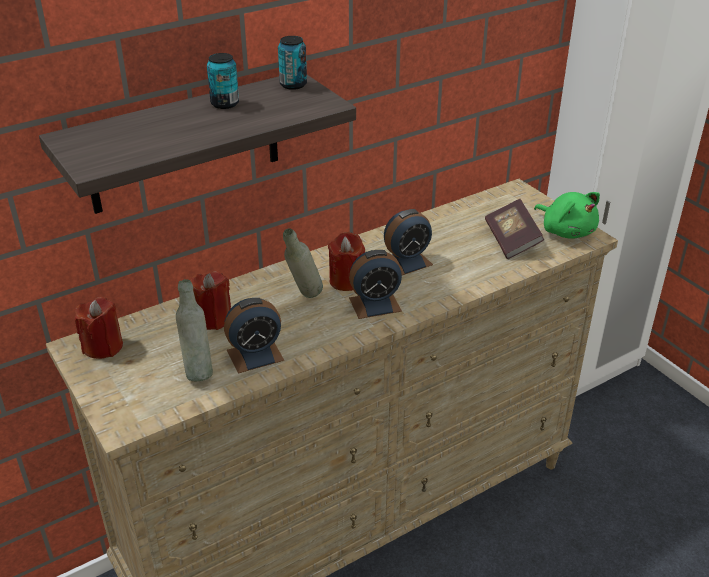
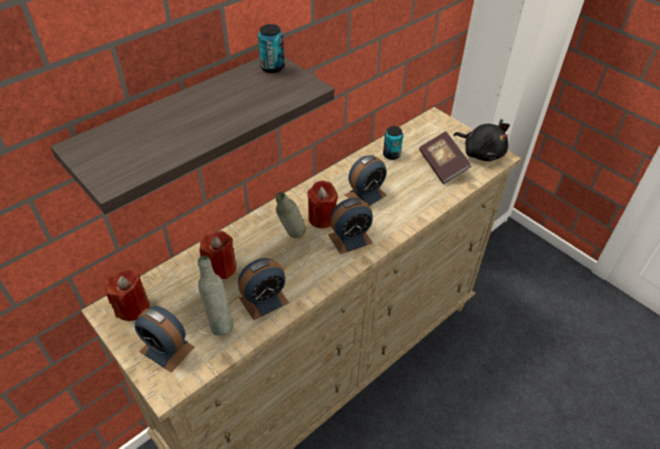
camera: 10 degrees left, 10 degrees up
(131, 390) = (167, 349): none -> alarm clock
(225, 104) = (217, 94): can -> can (391, 155)
(566, 231) = (481, 153): green plush toy -> black plush toy

